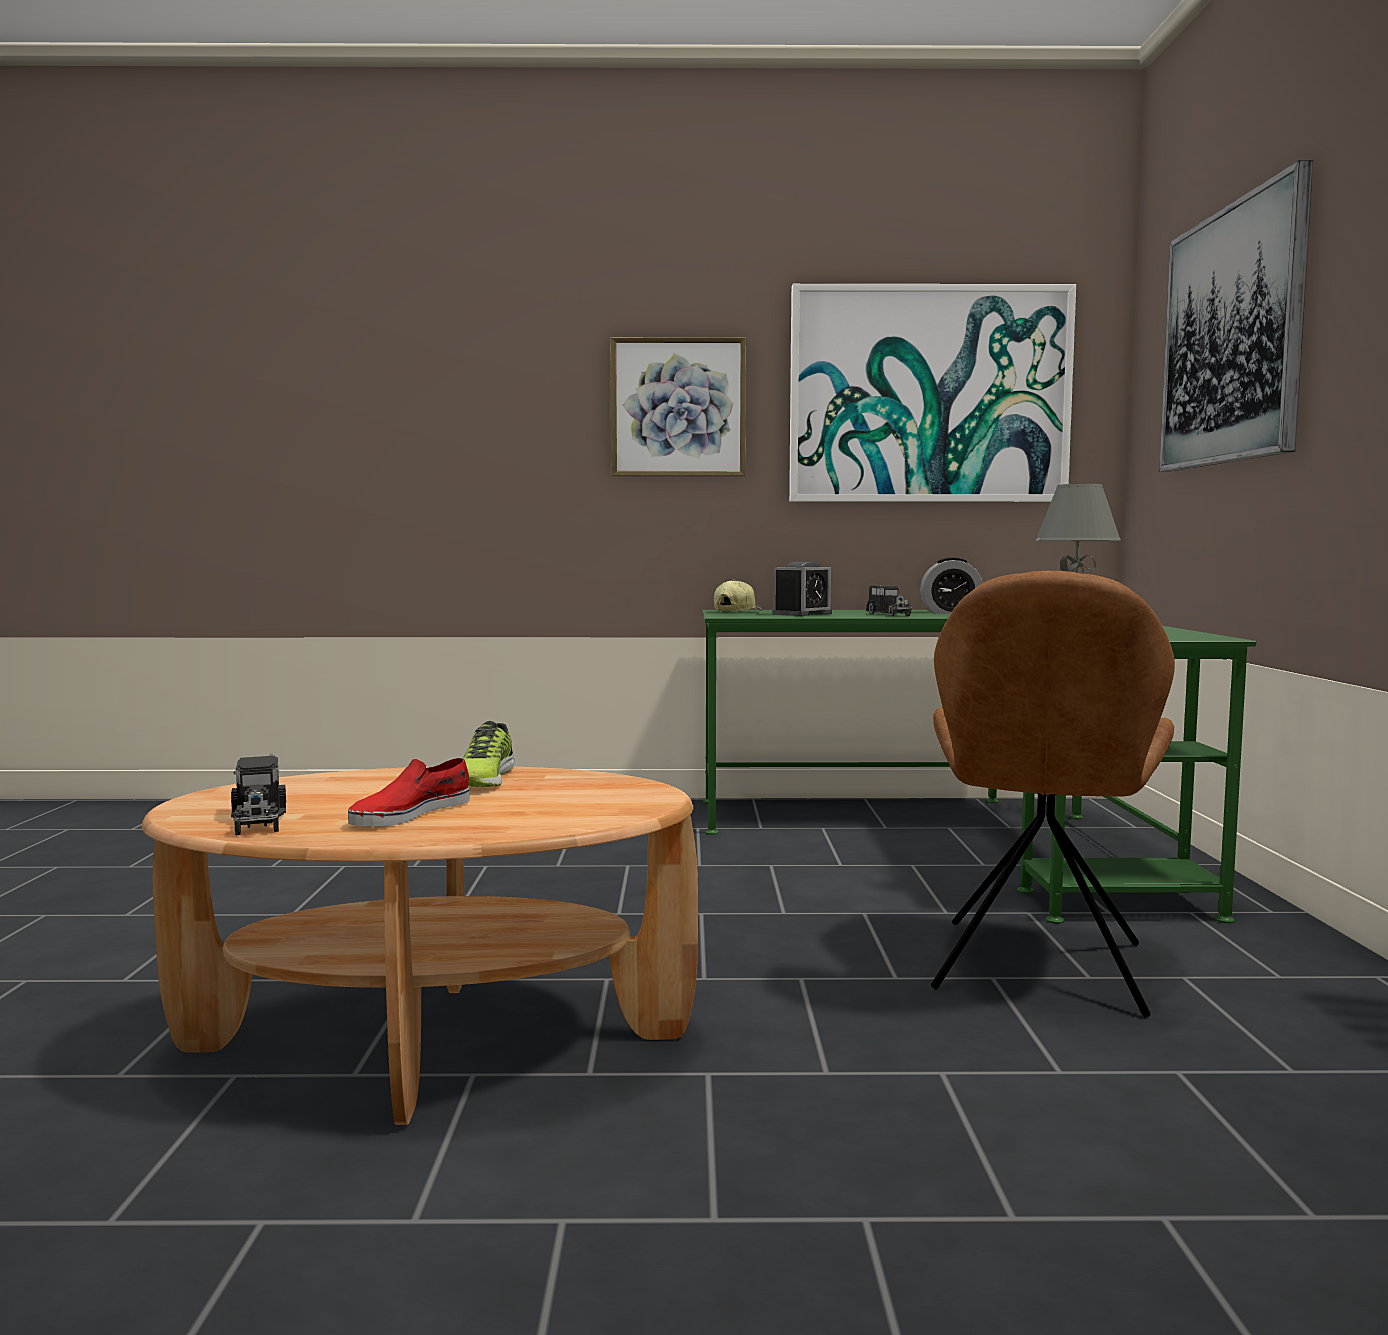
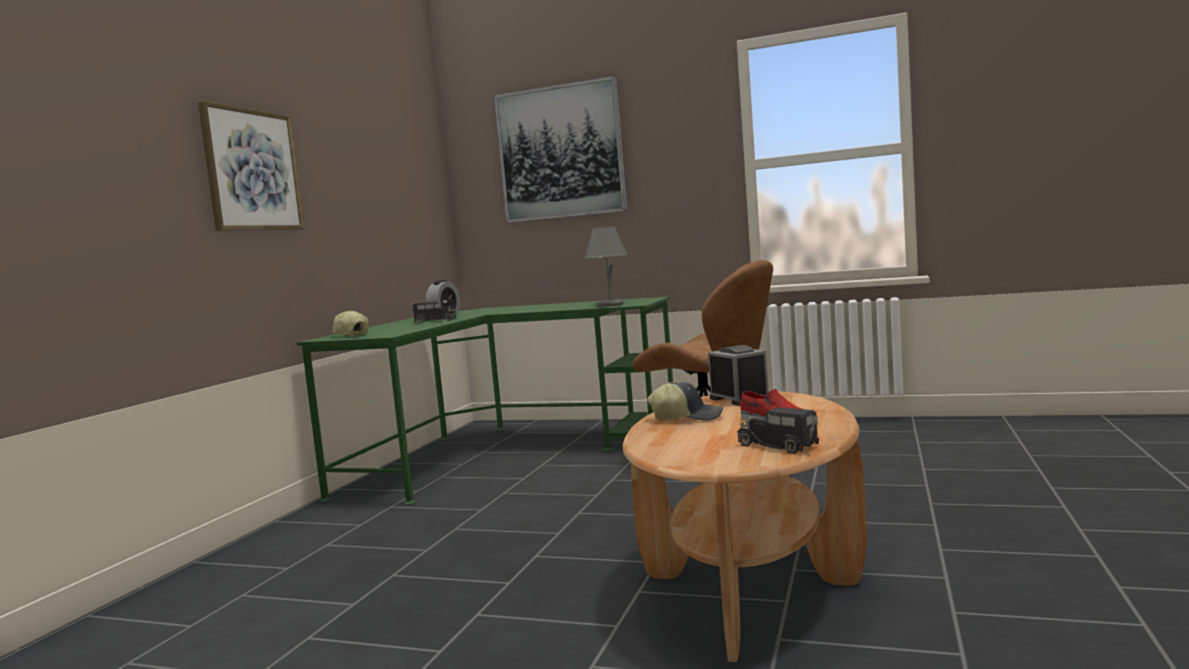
camera: 70 degrees left, 0 degrees up
(258, 819) = (781, 446): toy truck -> toy truck turned 135 degrees counterclockwise
(483, 779) = (687, 417): shoe -> cap
(802, 614) = (398, 328): alarm clock -> alarm clock (739, 399)
(928, 395) = (378, 172): picture -> none

